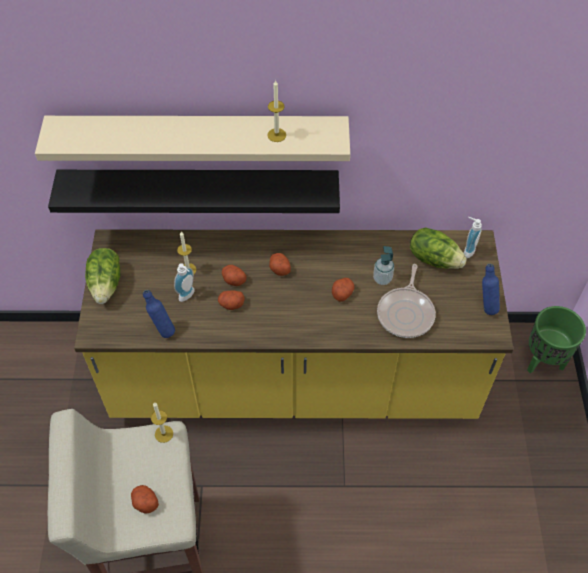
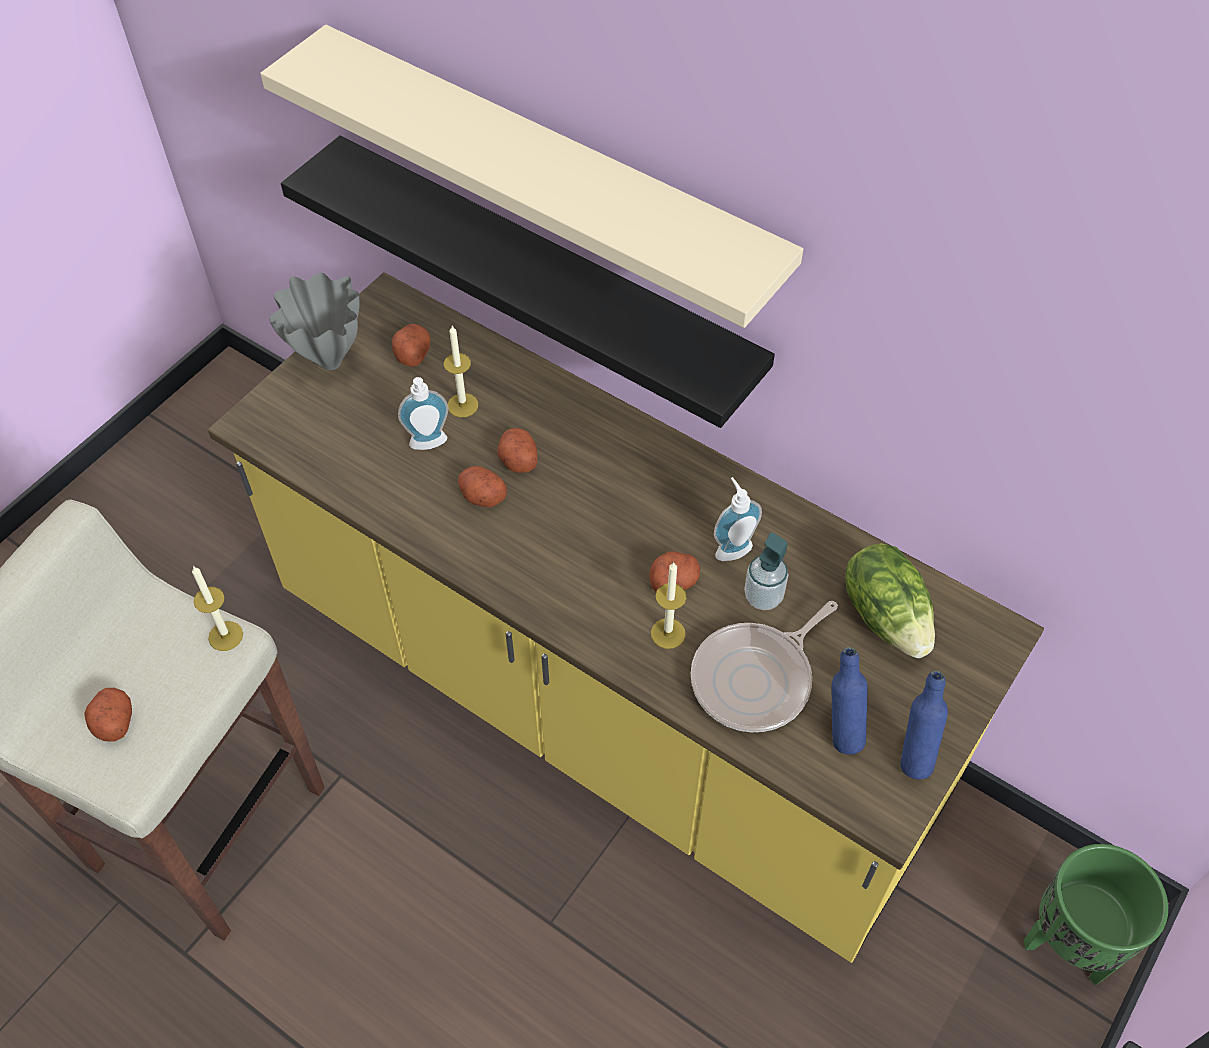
camera: 35 degrees right, 0 degrees up
(107, 284) = (330, 361): lettuce -> grey vase
(162, 330) = (348, 475): blue bottle -> blue bottle (841, 731)
(276, 135) = (647, 220): candle -> candle (668, 633)
(279, 268) = (604, 482): potato -> potato (412, 353)
(467, 250) = (962, 635): soap dispenser -> soap dispenser (731, 547)

